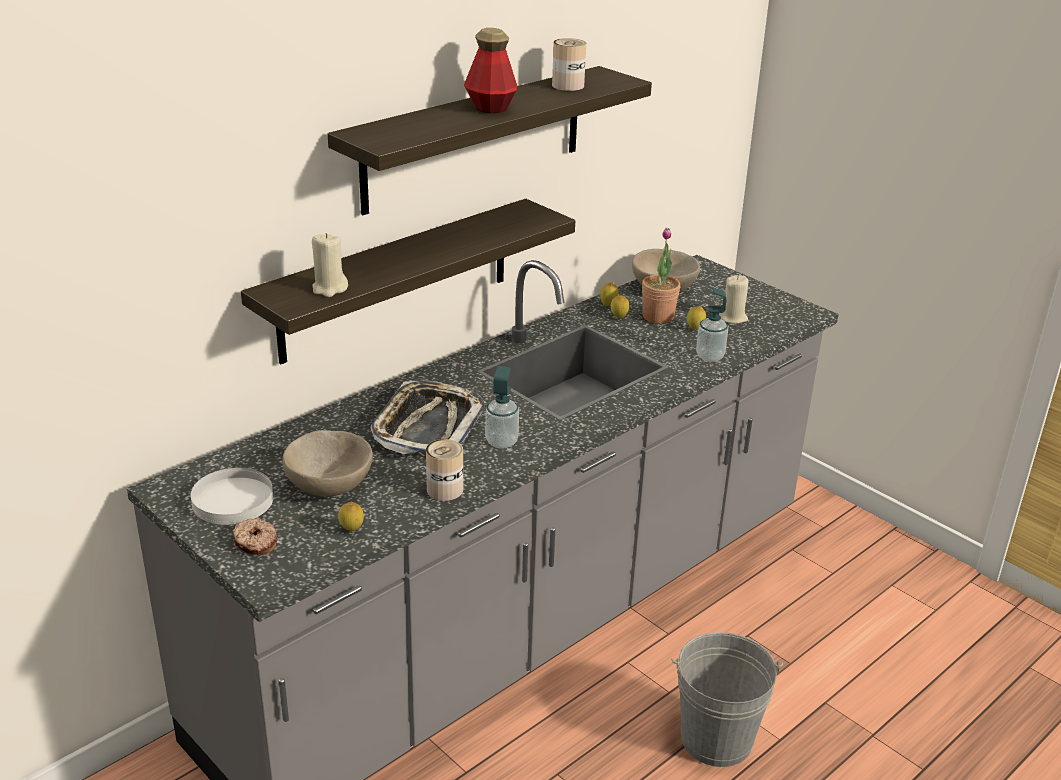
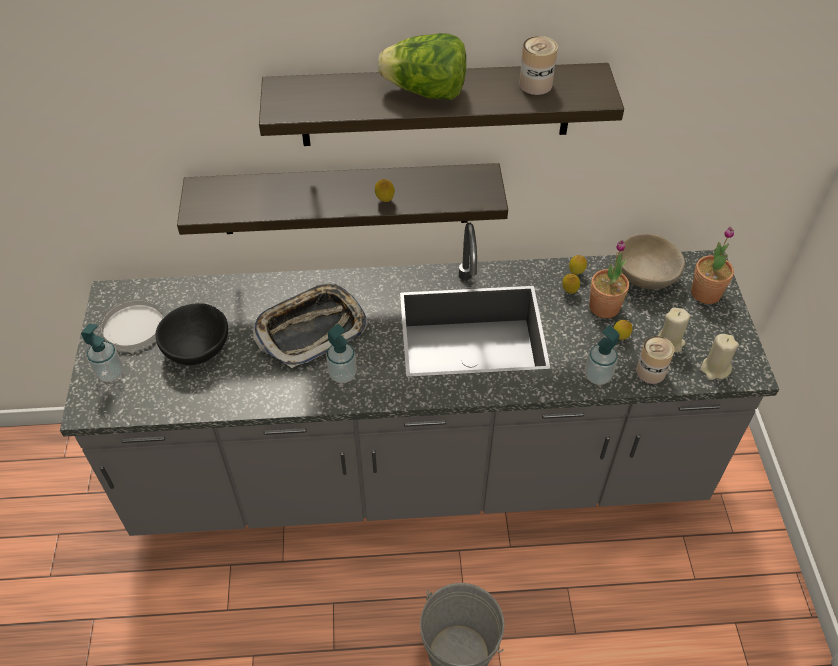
camera: 40 degrees right, 20 degrees up
(255, 543) = (110, 373): donut -> soap dispenser
(329, 289) = (237, 204): beige candle -> beige candle (715, 369)
(330, 486) = (197, 349): beige bowl -> black bowl
(351, 530) = (170, 397): lemon -> lemon (385, 201)
(444, 489) = (260, 397): can -> can (650, 372)
(490, 107) = (425, 92): bottle -> lettuce
(719, 282) = (705, 293): none -> potted plant

